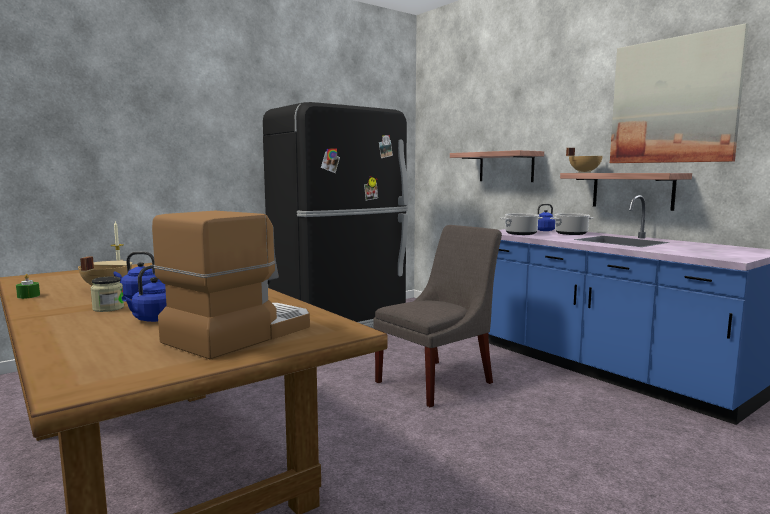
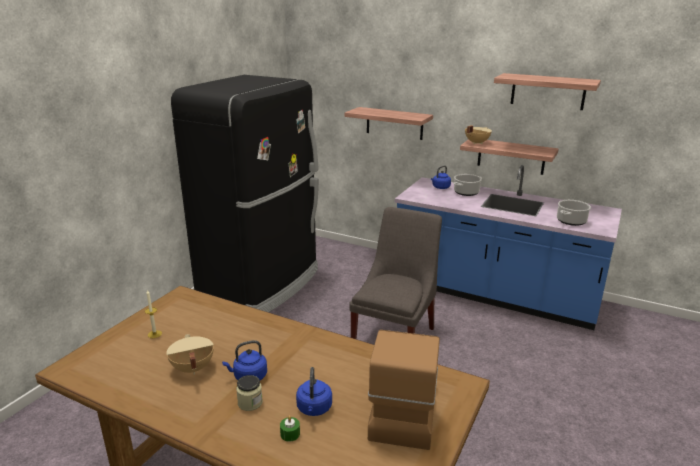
camera: 25 degrees left, 15 degrees up
(28, 296) = (140, 402): green candle -> green candle (290, 434)
(520, 234) = (432, 199): cooking pot -> cooking pot (571, 221)
(673, 101) = (548, 91): picture -> shelf

